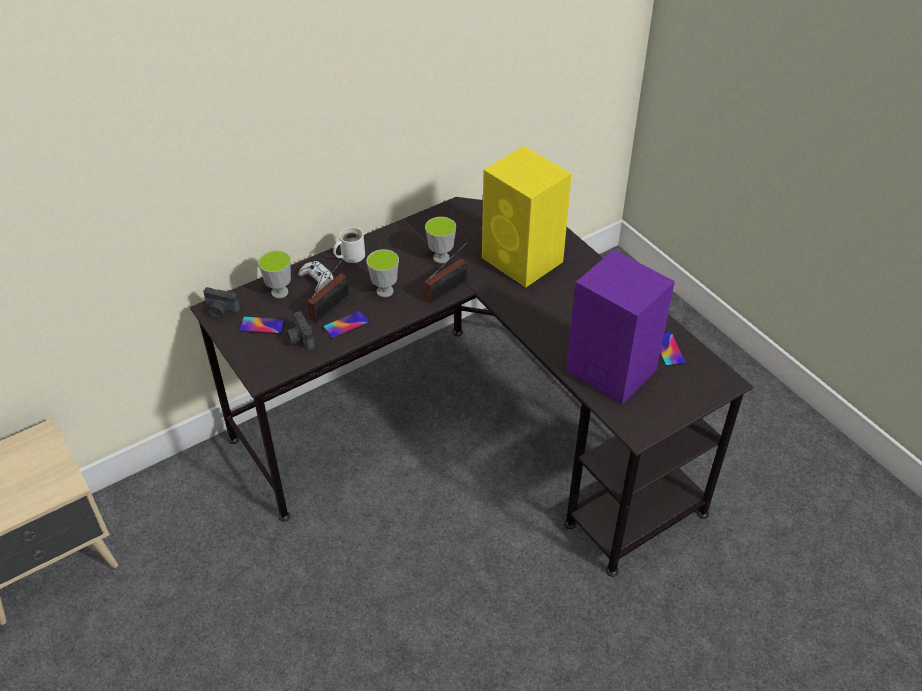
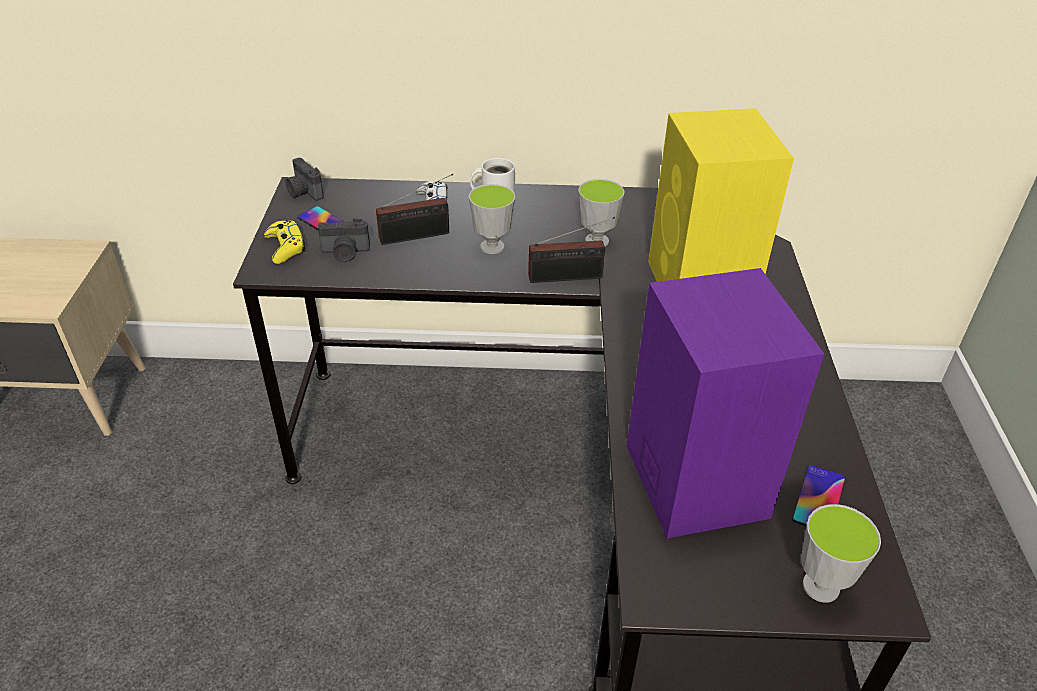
camera: 35 degrees right, 5 degrees down
(257, 355) = (285, 247): none -> yellow game controller
(279, 292) = (380, 200): cup -> cup (821, 586)
(300, 339) = (345, 253): camera -> camera turned 105 degrees counterclockwise
(346, 325) = (410, 261): phone -> none

